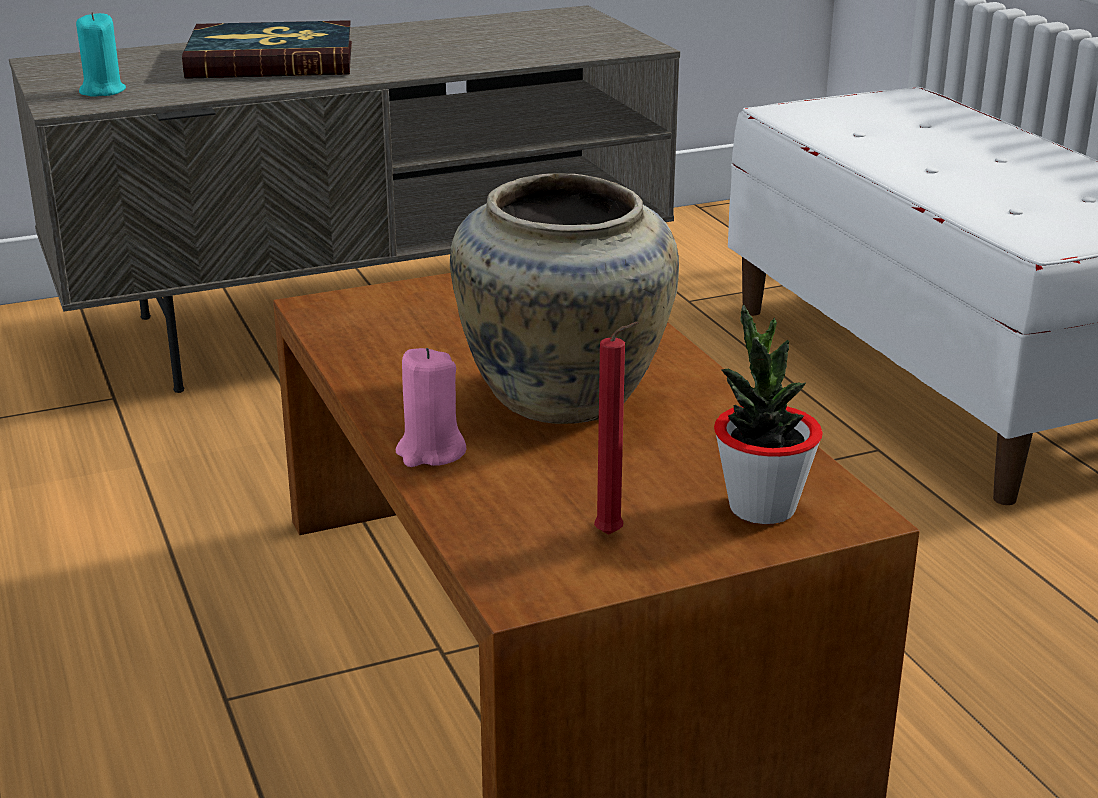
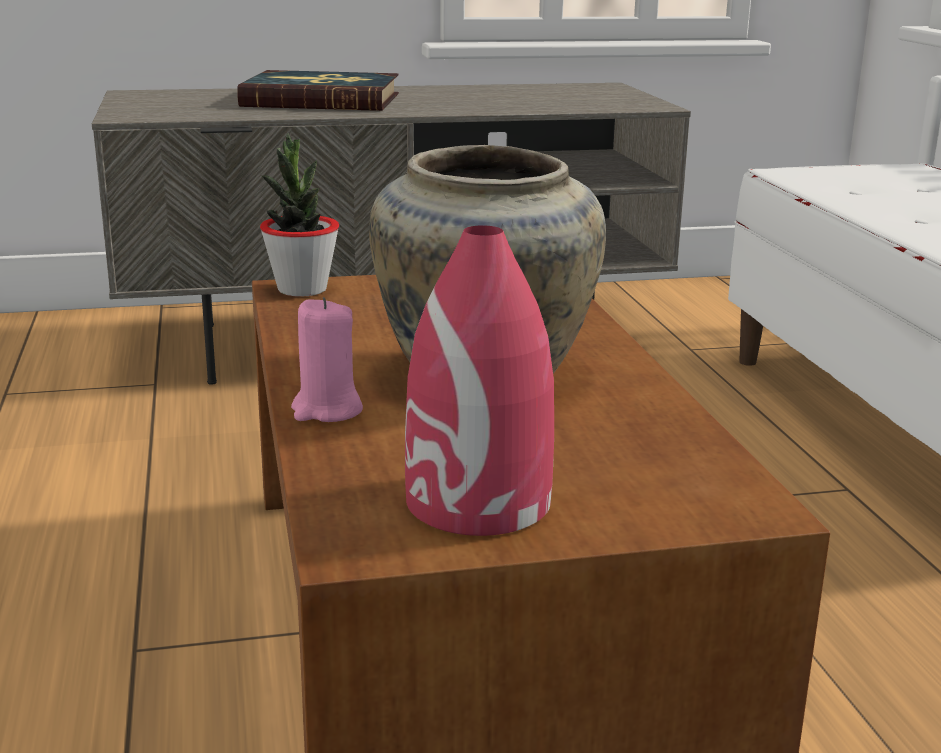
camera: 10 degrees right, 5 degrees down
(102, 91) = (163, 110): turquoise candle -> none
(613, 535) = (478, 502): red candle -> red vase
(761, 507) = (653, 492): potted plant -> potted plant (302, 289)

